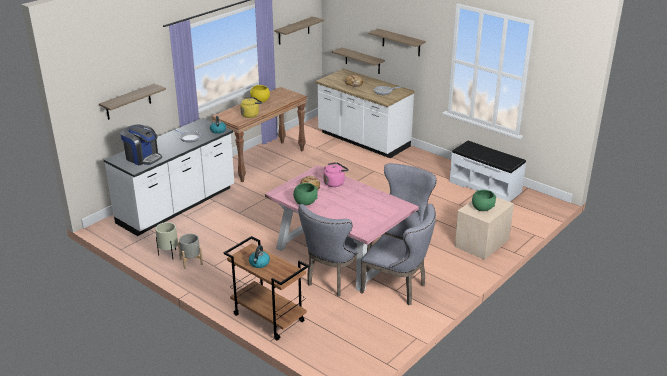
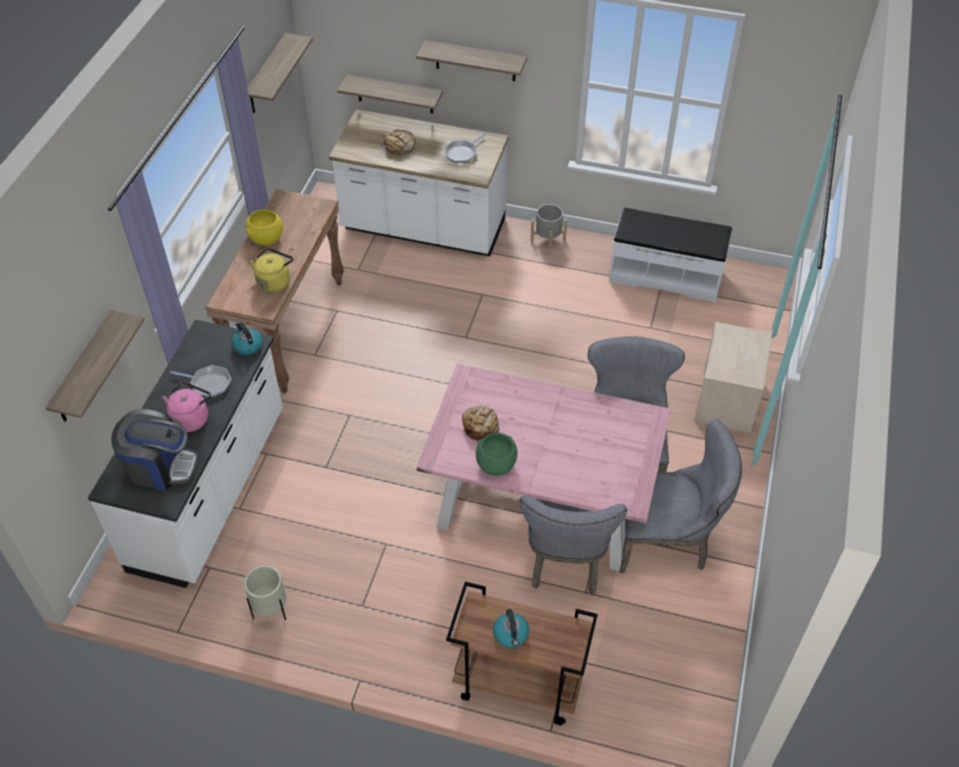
camera: 25 degrees left, 20 degrees up
(191, 261) = (318, 611): grey planter -> grey planter (548, 240)
(335, 183) = (512, 399): pink kettle -> pink kettle (191, 418)
(482, 208) = (736, 359): green bowl -> none

